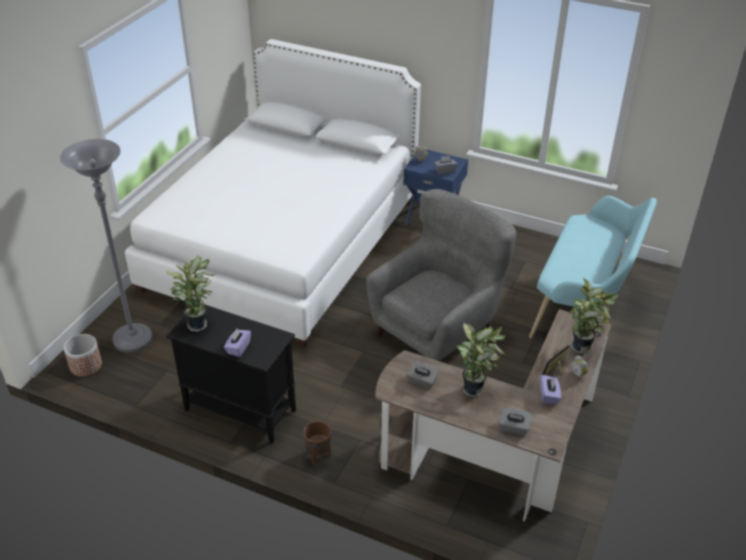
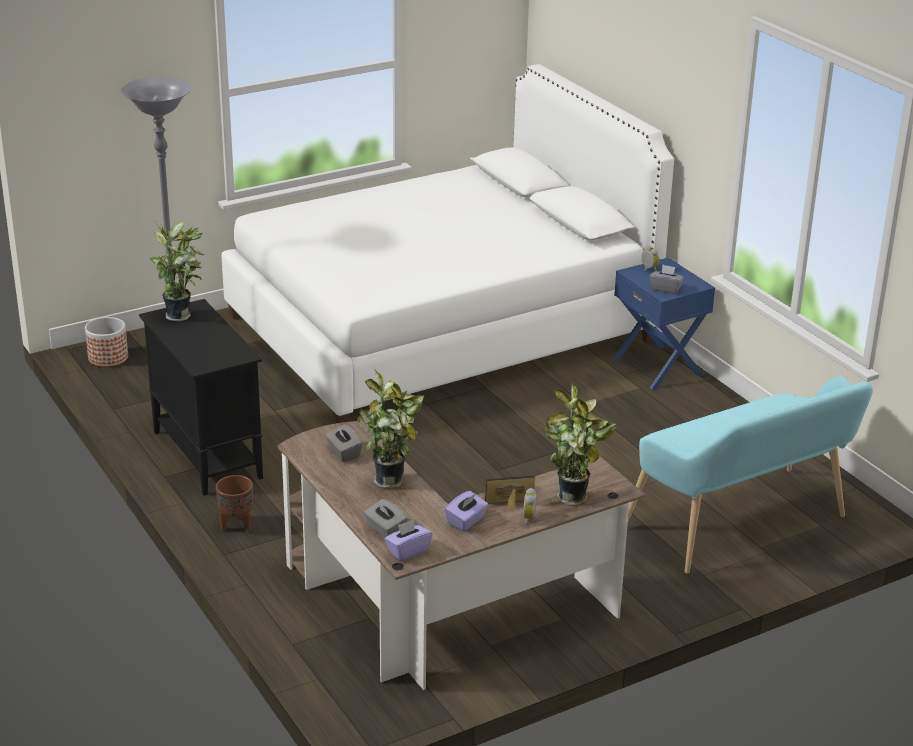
camera: 35 degrees right, 10 degrees down
(238, 348) = (191, 348): purple tissue box -> purple tissue box (408, 551)
(437, 329) = (515, 473): grey armchair -> none

